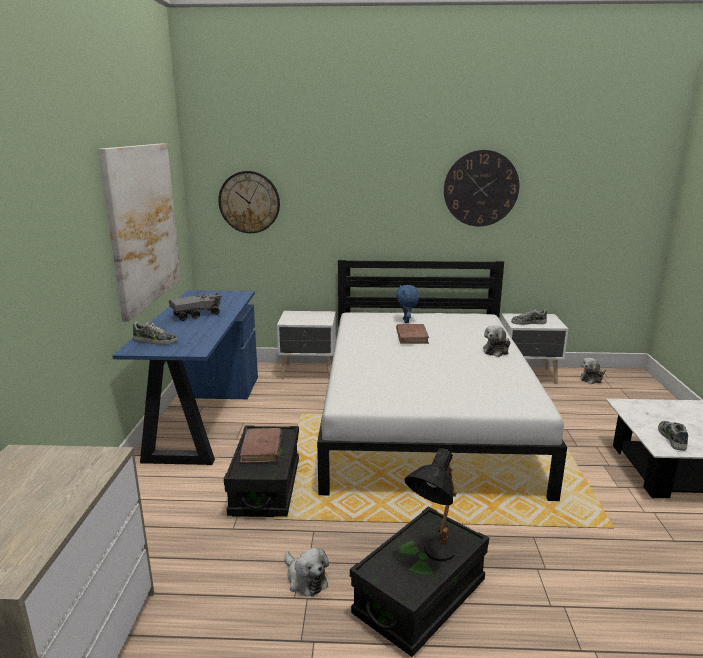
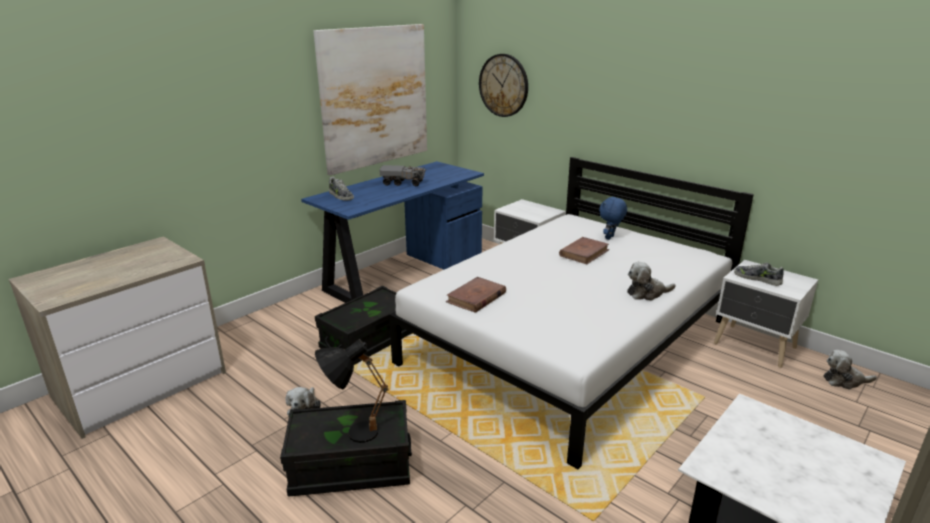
camera: 40 degrees right, 5 degrees up
(261, 448) = (367, 306): brown book -> brown book (476, 298)
(481, 188) = (737, 96): wall clock -> none
(672, 439) = (739, 466): shoe -> none

